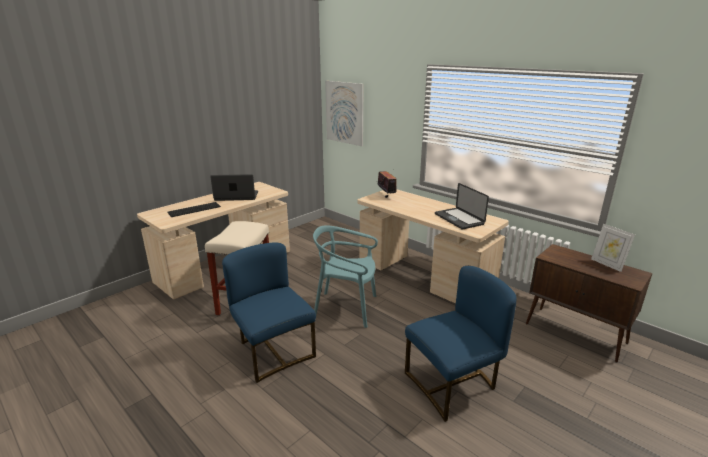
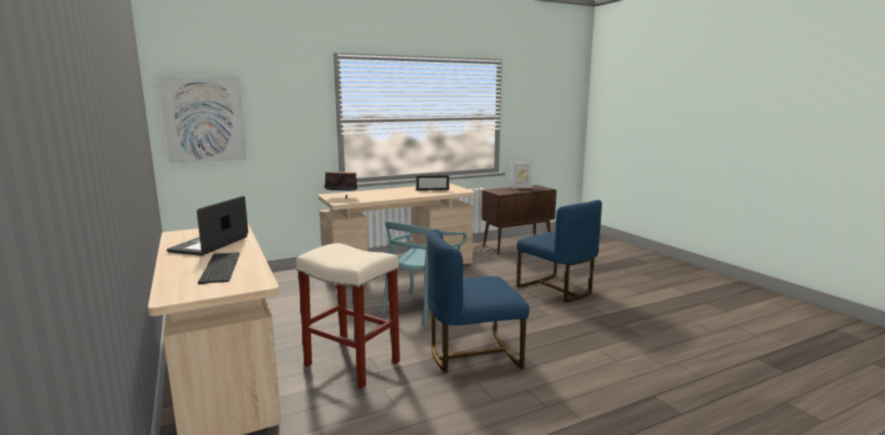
camera: 70 degrees left, 10 degrees down
(452, 384) = (556, 289): blue chair -> blue chair turned 150 degrees clockwise
(458, 219) = (432, 190): laptop -> picture frame

